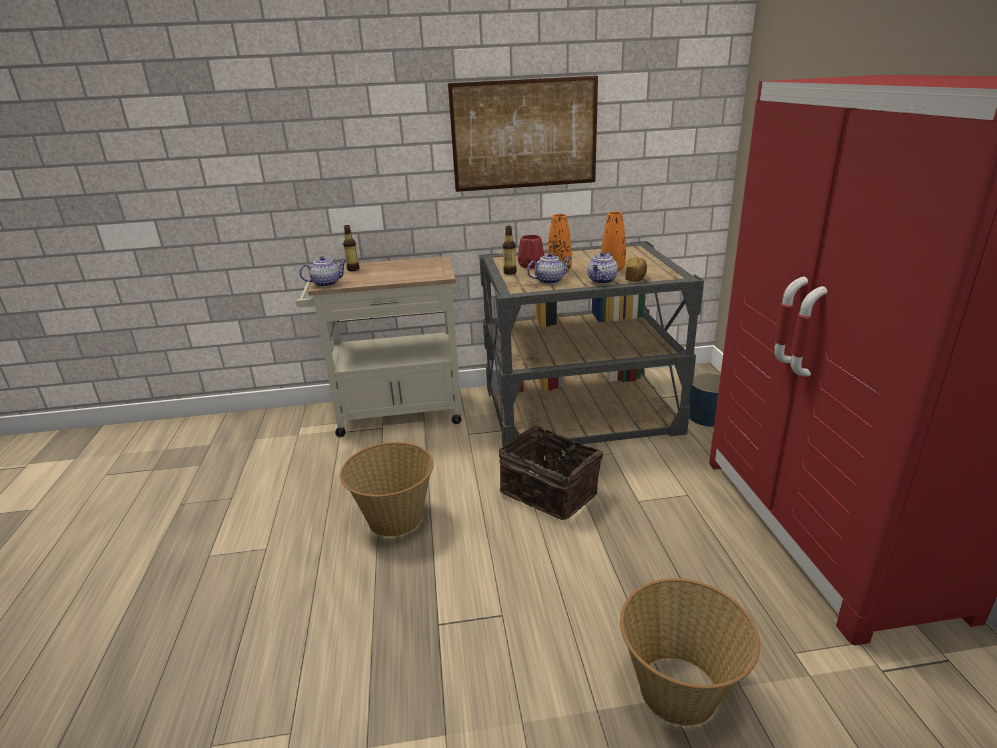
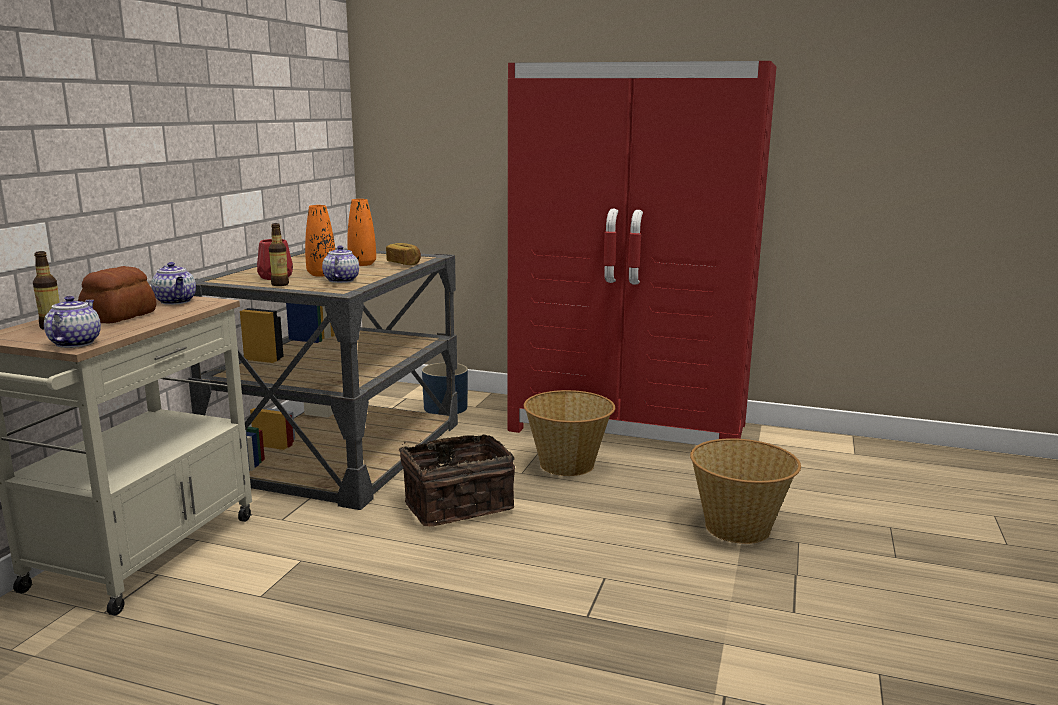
camera: 65 degrees left, 10 degrees down
(386, 272) = (118, 317): none -> bread
(394, 519) = (385, 607): basket -> basket (567, 465)
(524, 134) = (202, 119): picture -> none
(602, 281) = (387, 270): teapot -> teapot (176, 301)

